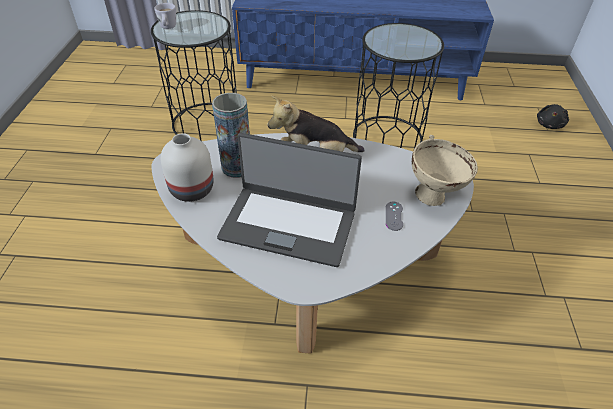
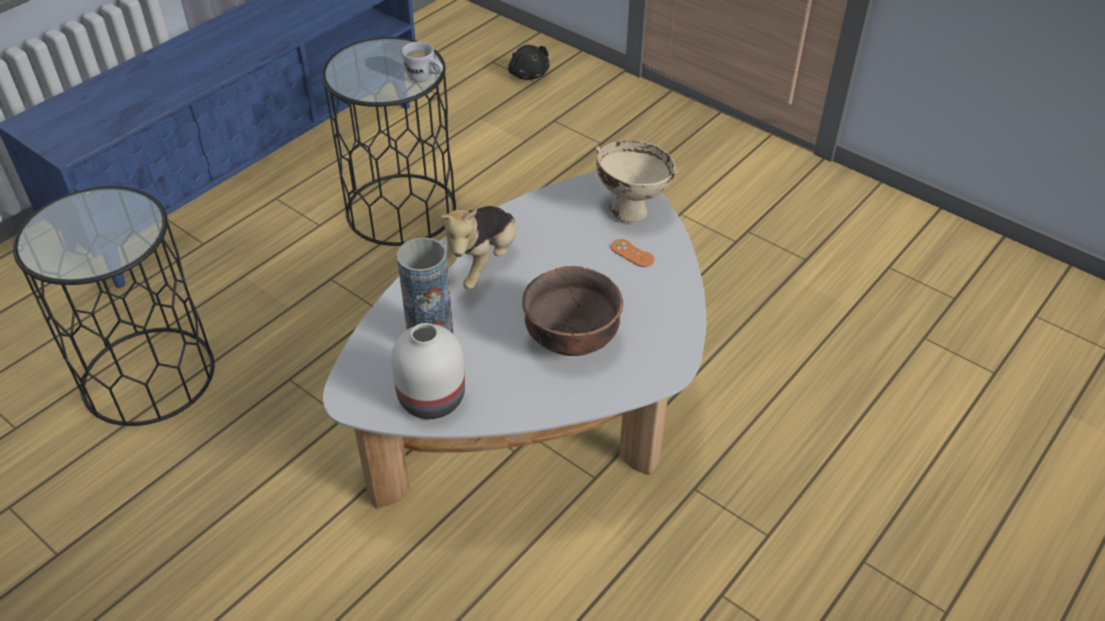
camera: 55 degrees left, 0 degrees up
(168, 28) = (61, 256): white mug -> white mug (425, 78)
(288, 224) = (571, 339): laptop -> brown bowl
(394, 216) = (632, 253): grey game controller -> orange game controller

